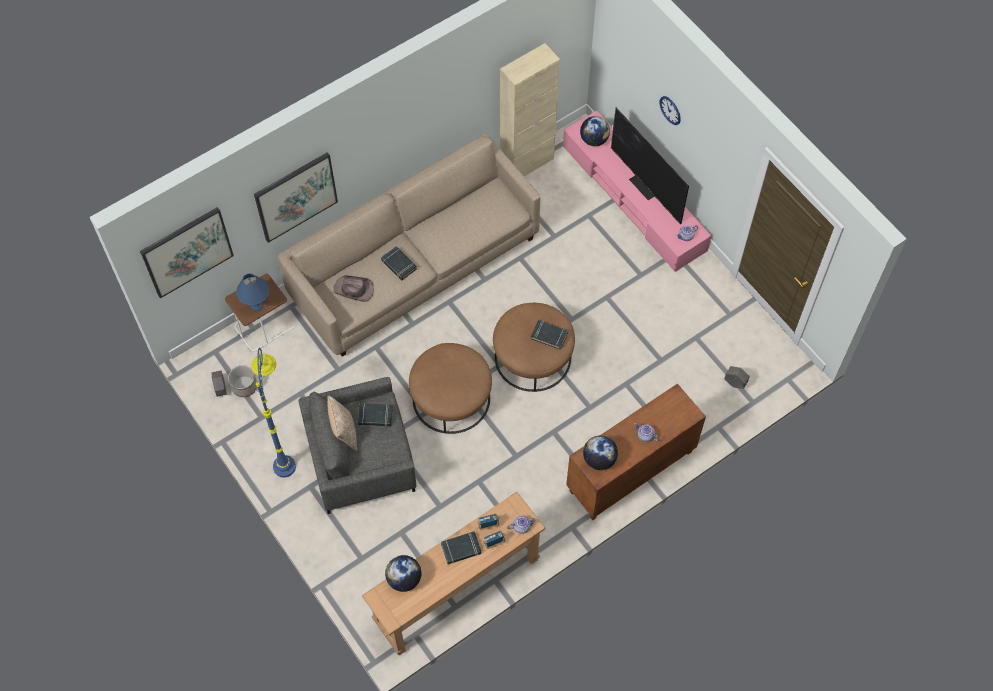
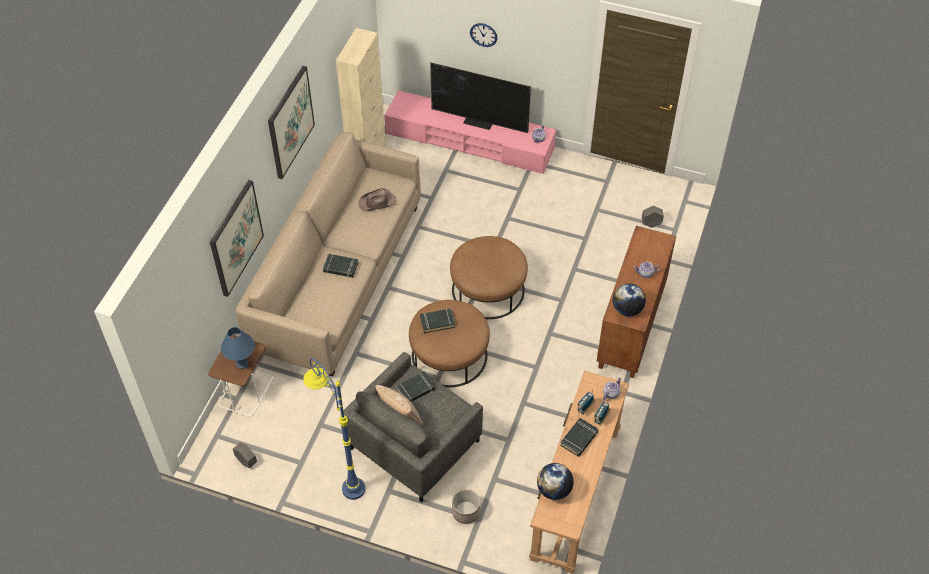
camera: 35 degrees left, 10 degrees down
(187, 251) = (175, 326): picture -> picture (290, 122)
(244, 386) = (266, 447): planter -> planter (466, 512)
(354, 290) = (318, 306): brown hat -> brown hat (377, 202)
(549, 335) = (501, 255): black book -> black book (437, 322)
(594, 139) = (413, 110): globe -> none

